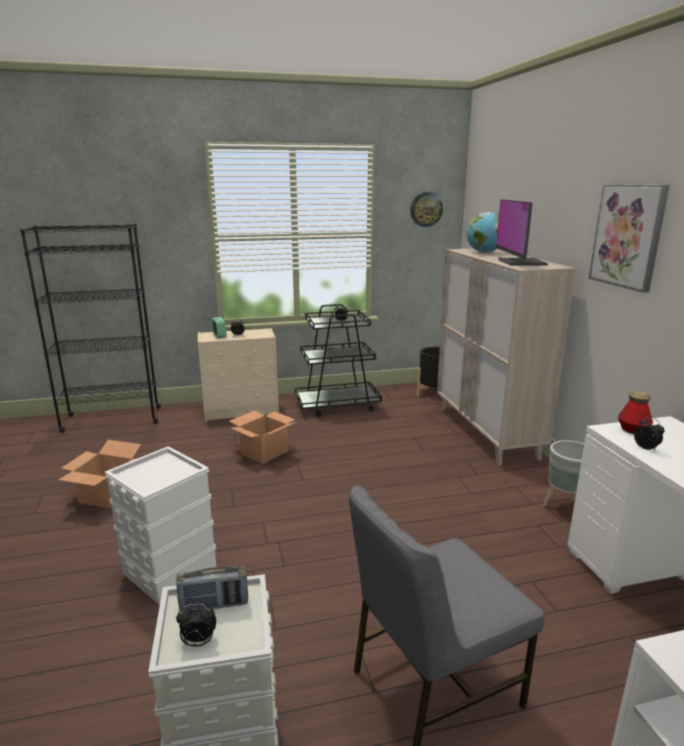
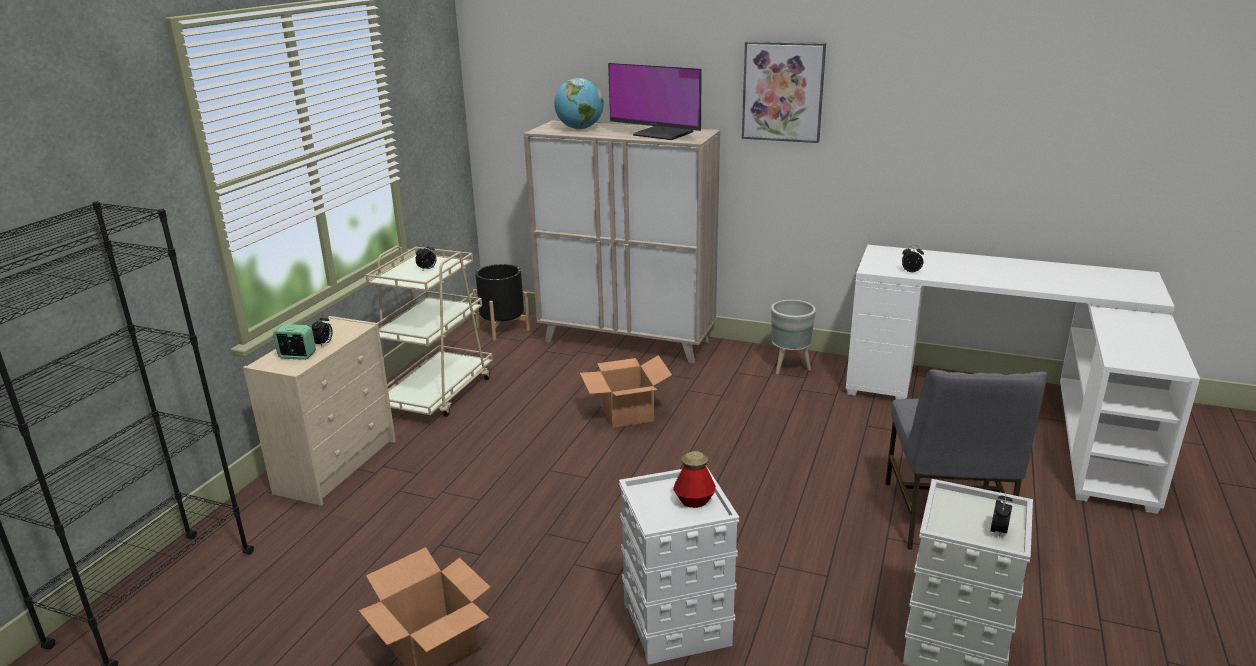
camera: 55 degrees left, 5 degrees up
(214, 605) = (953, 515): radio -> none
(264, 453) = (486, 483): cardboard box -> cardboard box (627, 413)
(337, 405) = (437, 393): black cart -> beige cart
(426, 209) = (432, 80): wall clock -> none
(633, 430) = (879, 263): bottle -> bottle (694, 501)

